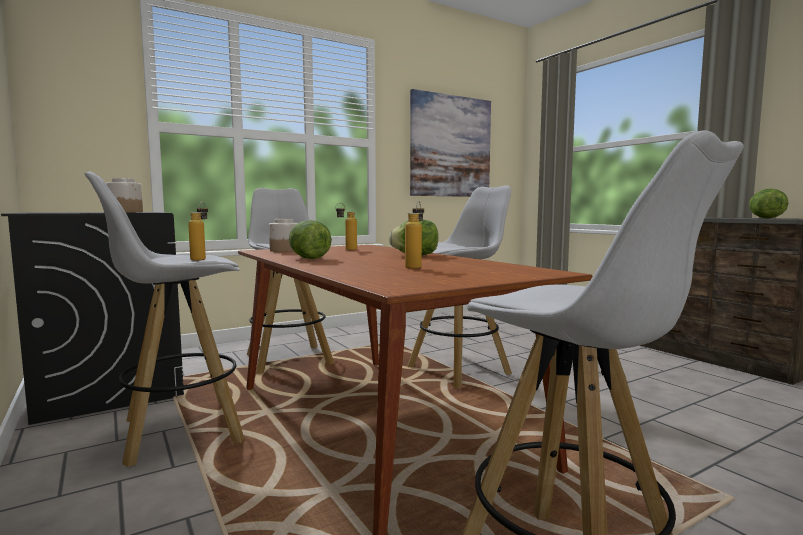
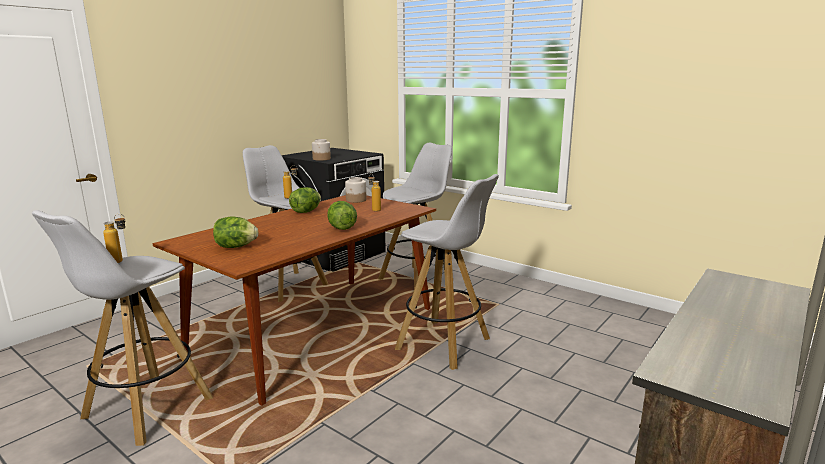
camera: 70 degrees right, 10 degrees up
(415, 267) = (265, 235): bottle -> bottle (121, 261)
(450, 146) = (693, 92): picture -> none
(765, 218) = (697, 347): lettuce -> lettuce (236, 247)

